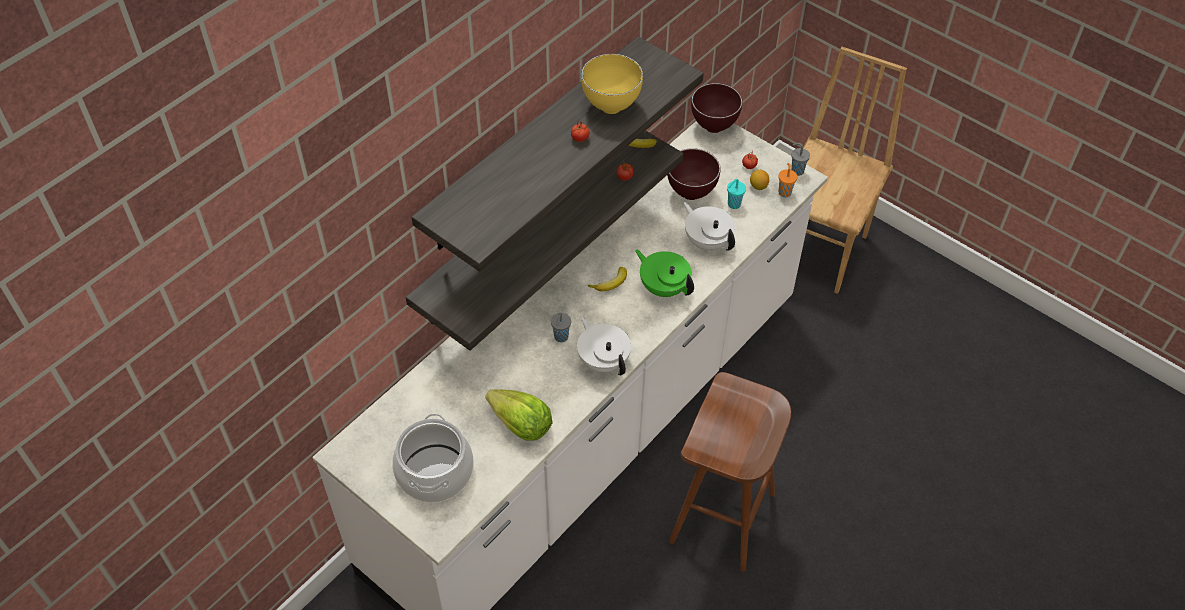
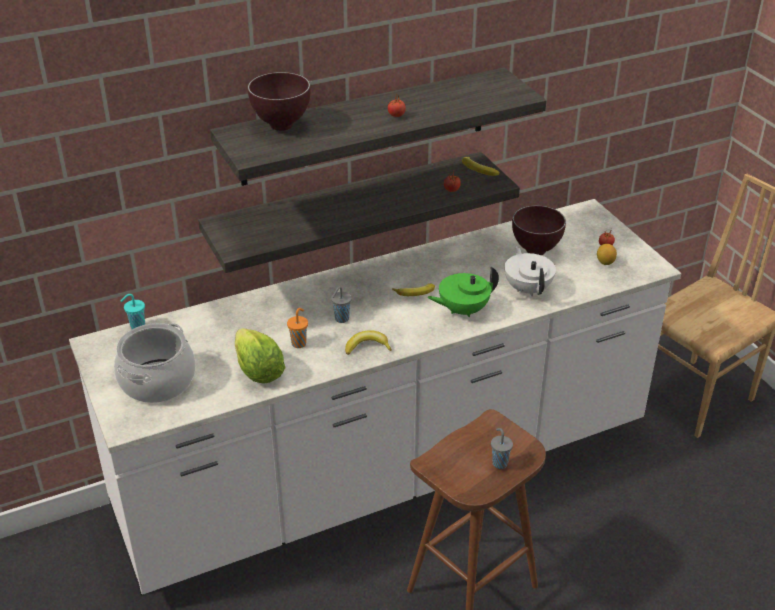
camera: 25 degrees right, 15 degrees down
(603, 361) = (367, 347): white teapot -> banana
(611, 108) = (441, 103): yellow bowl -> none
(663, 287) = (462, 310): green teapot -> green teapot turned 90 degrees counterclockwise
(714, 128) = (590, 212): brown bowl -> brown bowl (281, 127)
(733, 205) = (571, 269): turquoise cup -> turquoise cup (137, 327)
(784, 192) = (629, 273): orange cup -> orange cup (299, 343)
(796, 171) = (651, 261): grey cup -> grey cup (499, 463)

